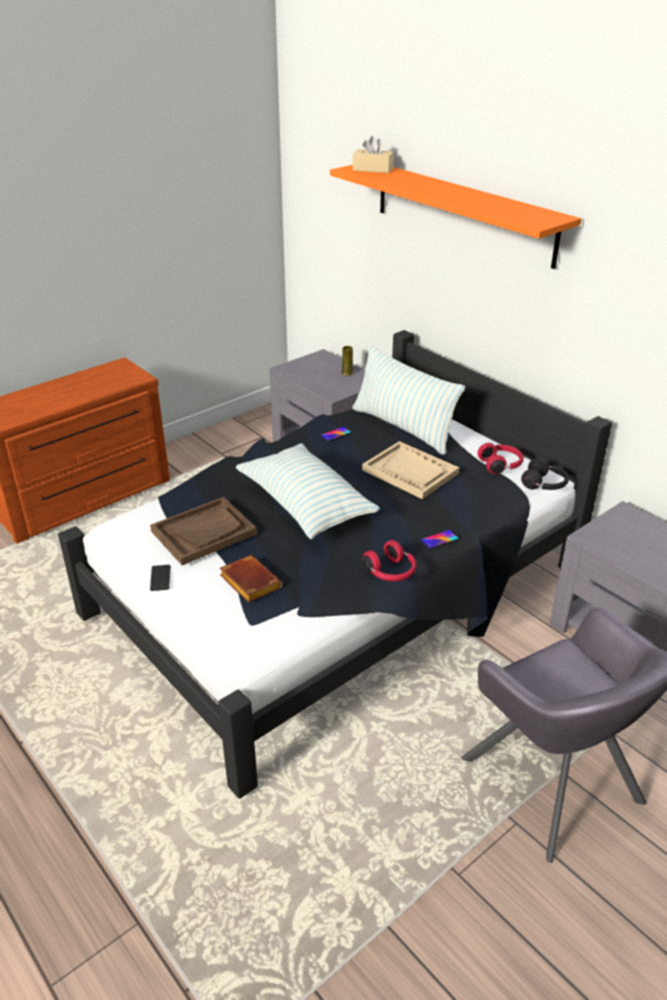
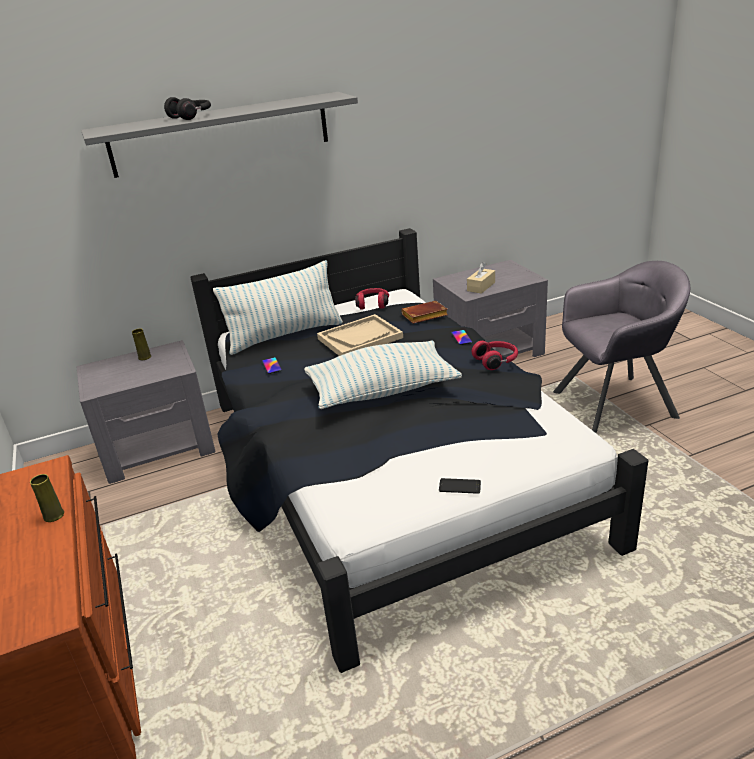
camera: 70 degrees left, 5 degrees down
(87, 396) = (54, 515): none -> yellow vase
(204, 532) = (399, 451): brown tray -> none
(248, 582) = (485, 432): brown book -> brown book (424, 316)
(372, 169) = (115, 128): beige tissue box -> beige tissue box (481, 286)
(463, 212) = (221, 134): orange shelf -> grey shelf
(544, 484) = (407, 294): black headphones -> black headphones (191, 117)

